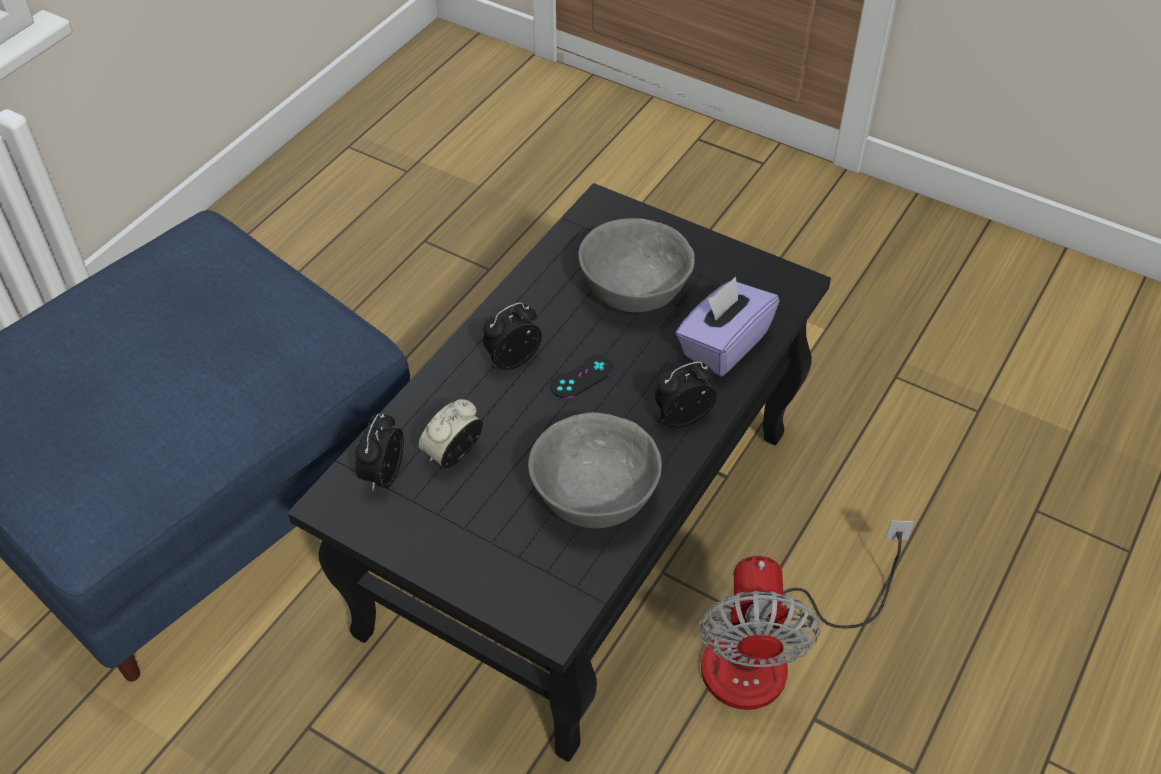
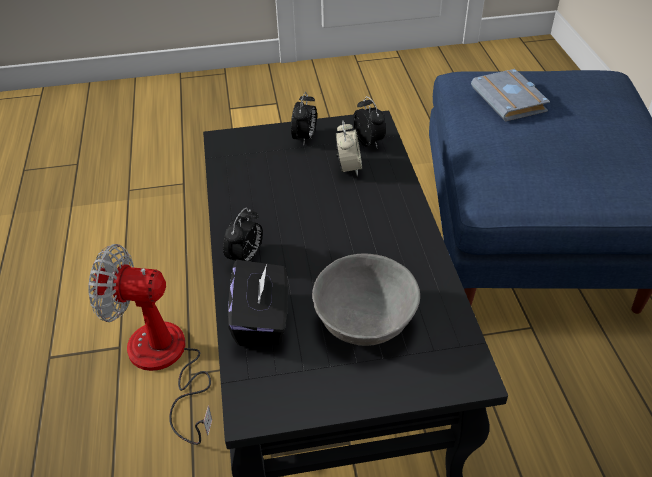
camera: 140 degrees right, 5 degrees down
(122, 428) = (511, 100): none -> grey book
(512, 359) = (382, 226): alarm clock -> alarm clock (305, 138)
(582, 377) = (330, 242): black game controller -> none
(594, 494) = (257, 192): grey bowl -> none
(723, 345) = (262, 319): purple tissue box -> black tissue box
(770, 653) = (165, 363): fan -> fan turned 45 degrees counterclockwise

